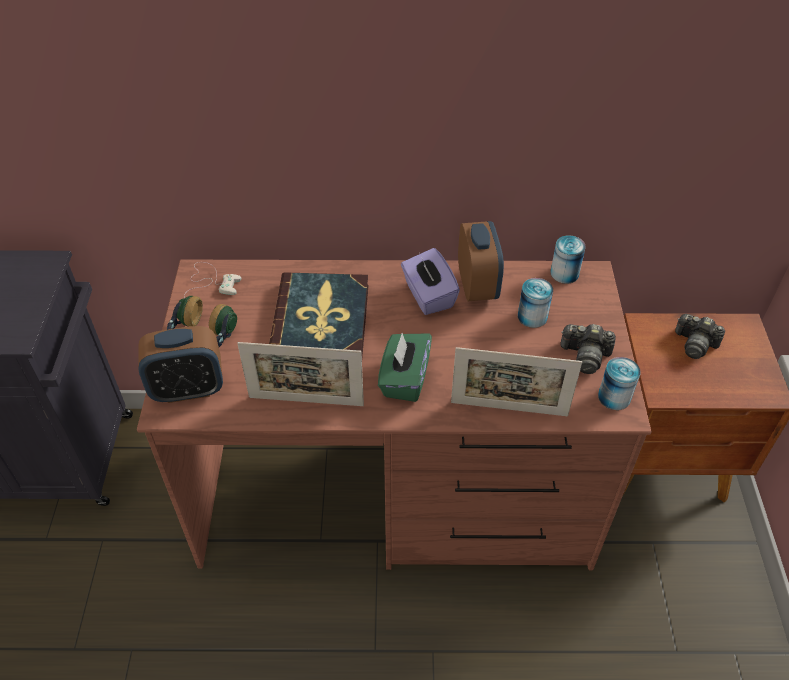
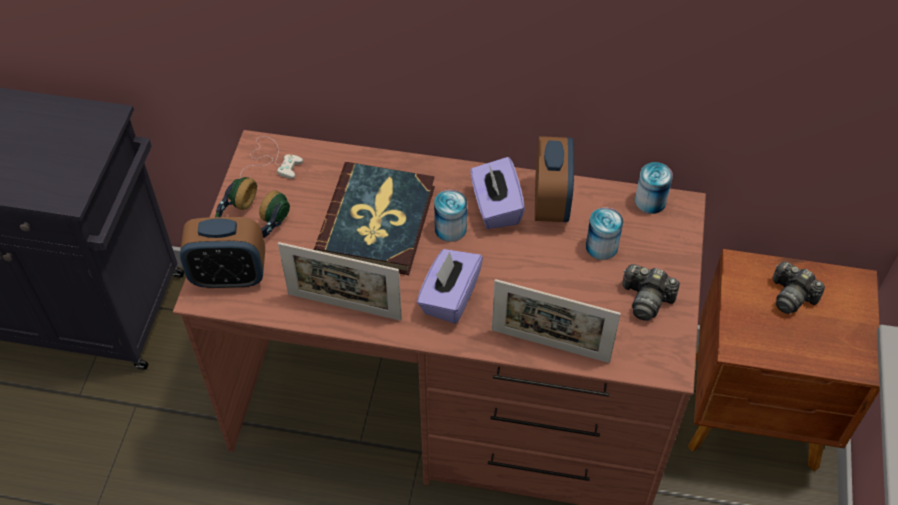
camera: 10 degrees right, 5 degrees up
(404, 379) = (449, 297): green tissue box -> purple tissue box
(614, 397) = (664, 349): can -> can (450, 229)

